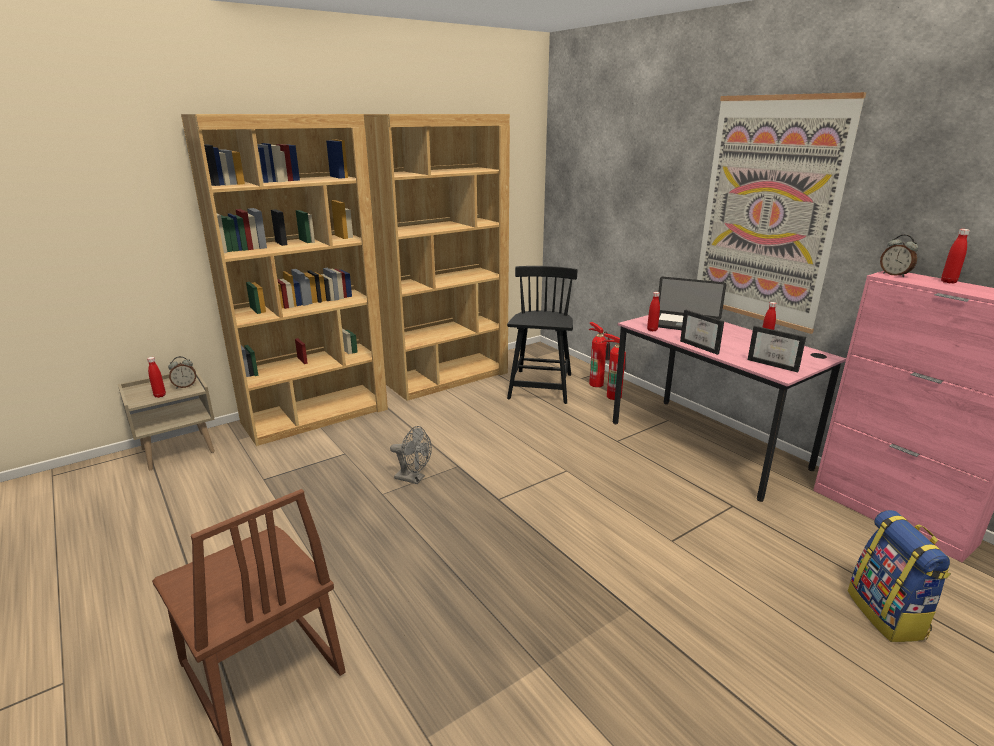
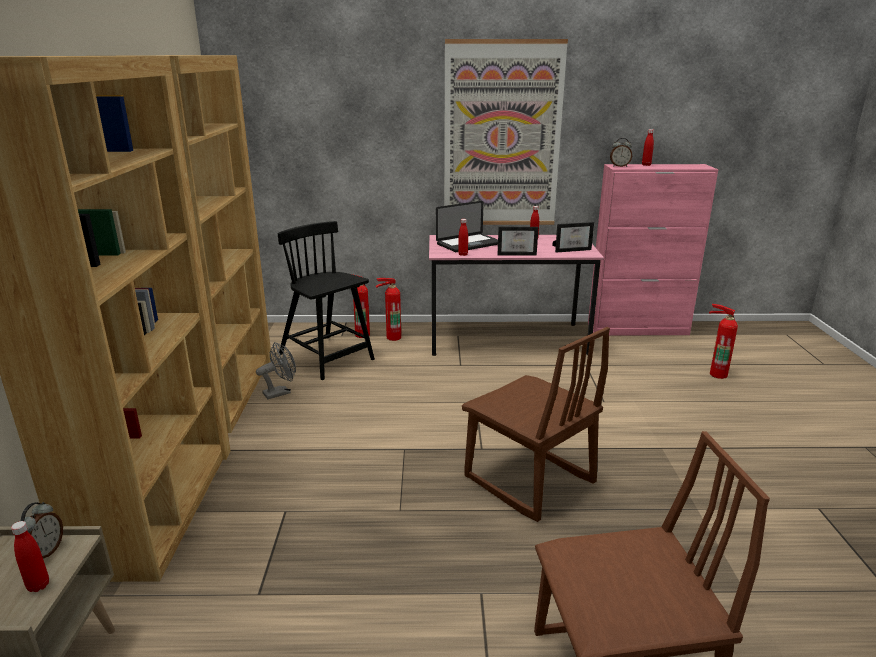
camera: 55 degrees left, 0 degrees up
(414, 478) = (395, 481): grey fan -> grey fan (280, 392)
(477, 539) = (528, 481): none -> brown chair
(887, 615) = (717, 373): backpack -> fire extinguisher

